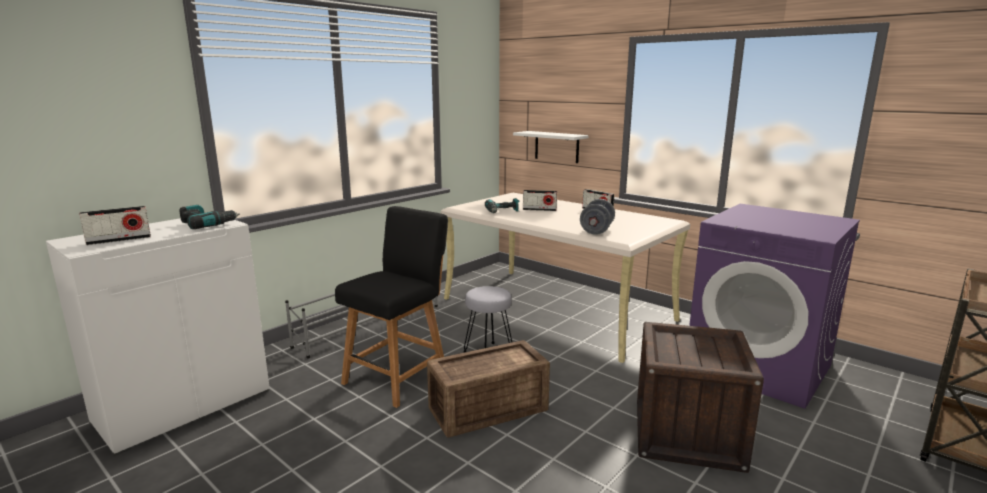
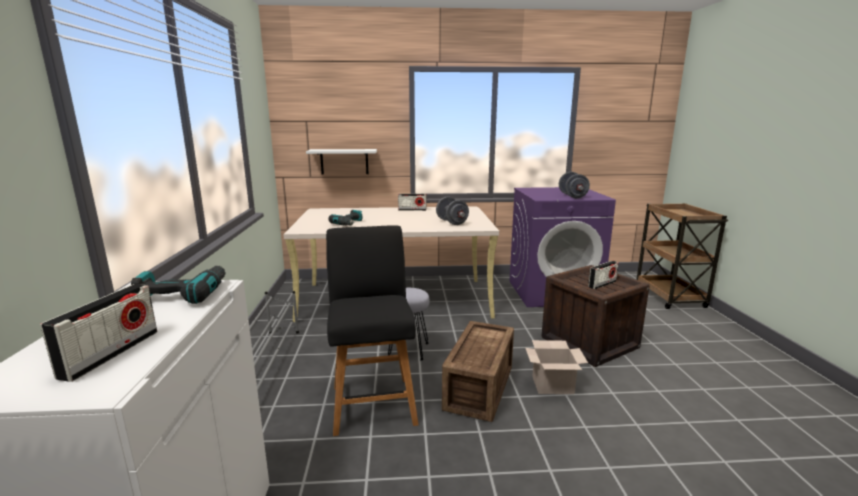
camera: 45 degrees left, 0 degrees up
(539, 209) = (372, 216): radio -> radio (602, 284)
(558, 445) = (553, 385): none -> cardboard box
(778, 227) = (572, 196): none -> grey dumbbell

